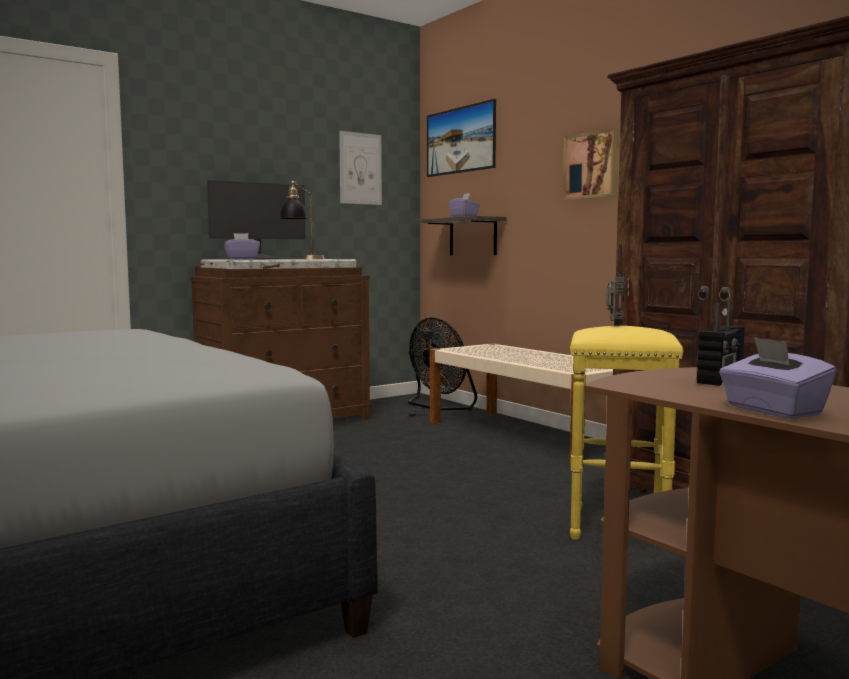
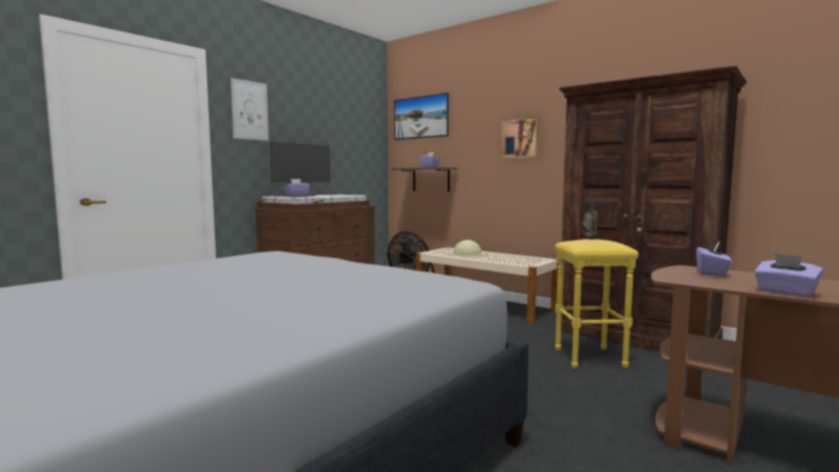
camera: 15 degrees left, 0 degrees up
(302, 259) = (333, 195): table lamp -> none
(360, 168) = (355, 134): picture -> picture (249, 110)
(507, 352) = (467, 253): none -> beige hat
(721, 379) = (712, 273): radio -> purple tissue box

